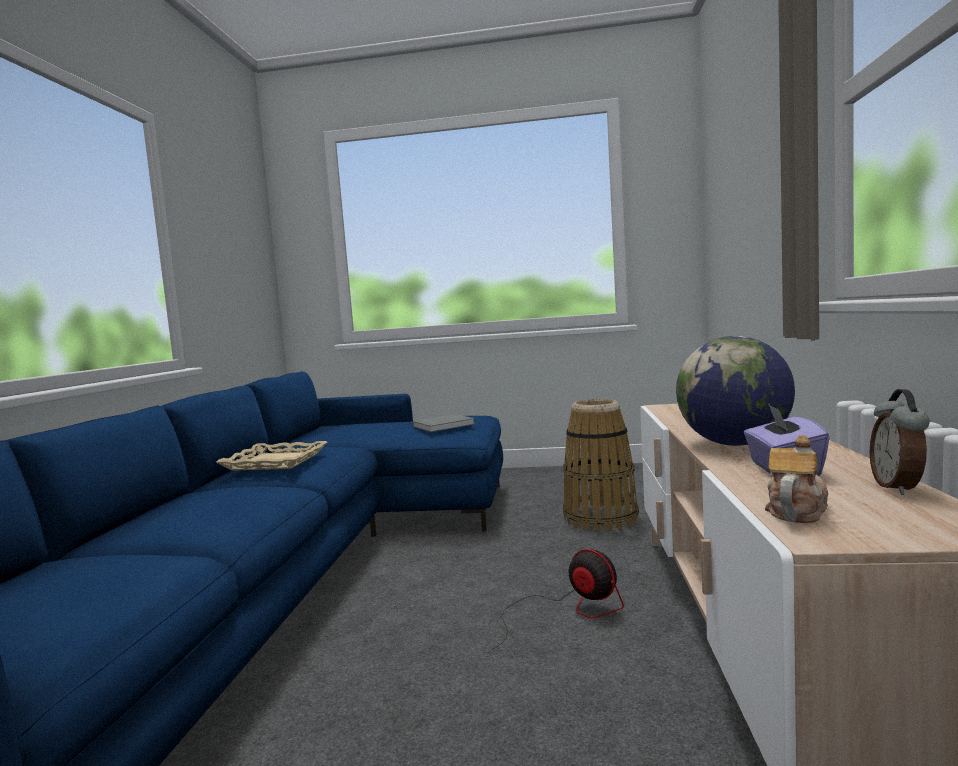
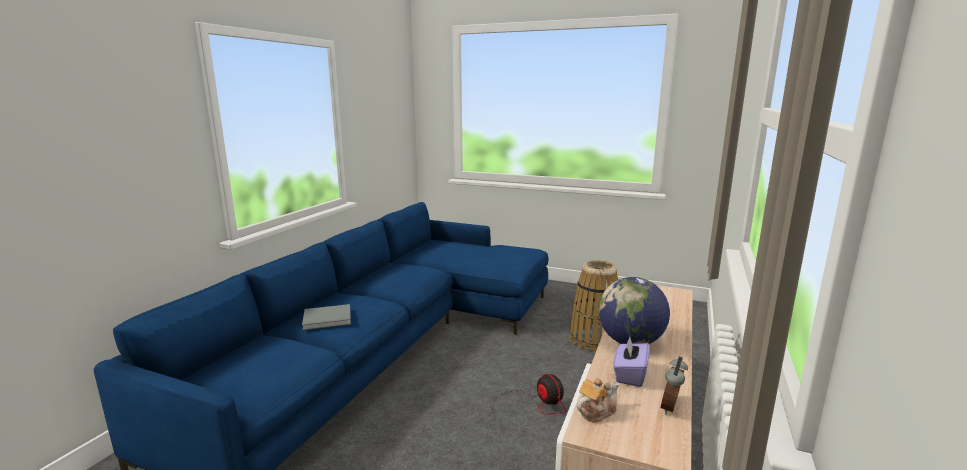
camera: 15 degrees right, 10 degrees up
(276, 462) = (387, 278): beige tray -> none
(445, 425) = (502, 259): grey book -> grey book (329, 318)

